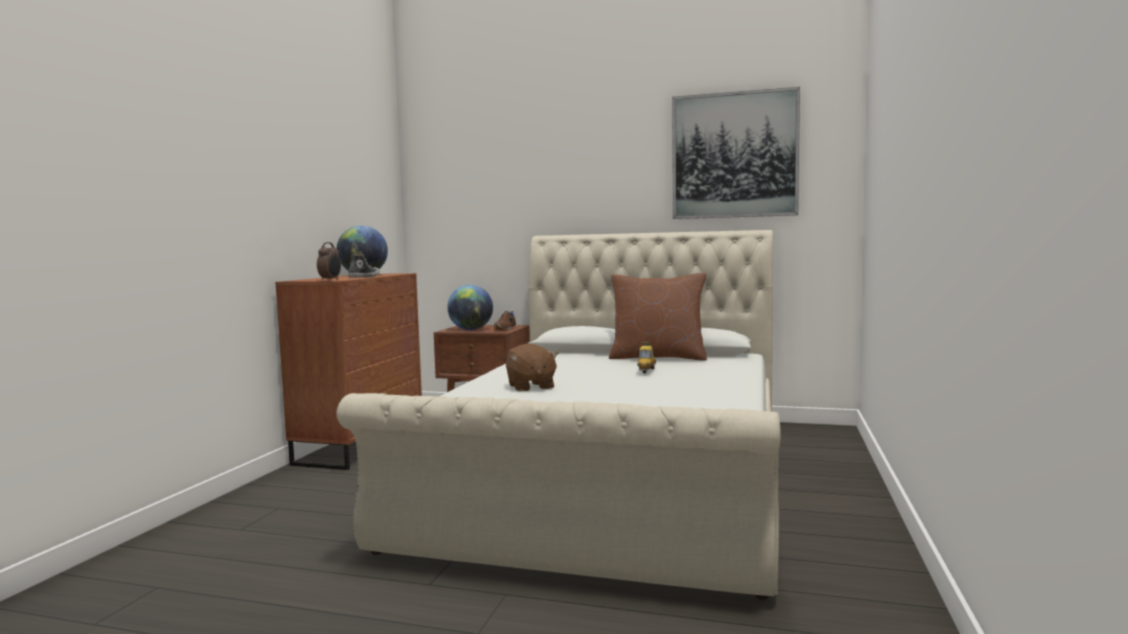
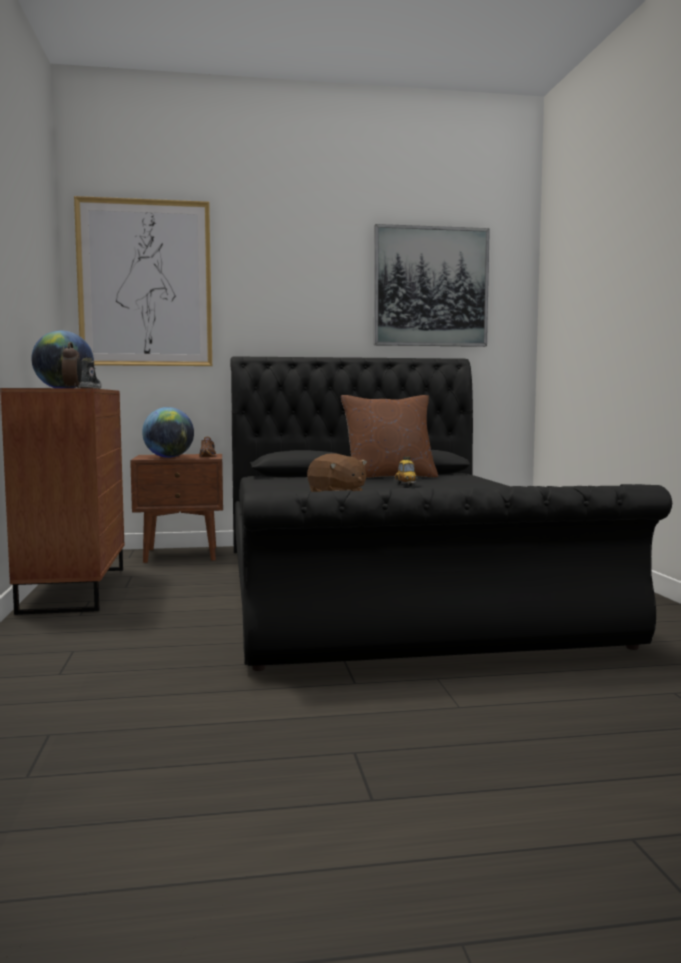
camera: 25 degrees left, 0 degrees up
(465, 173) = (145, 283): none -> picture
(613, 475) = (389, 587): beige bed -> black bed

